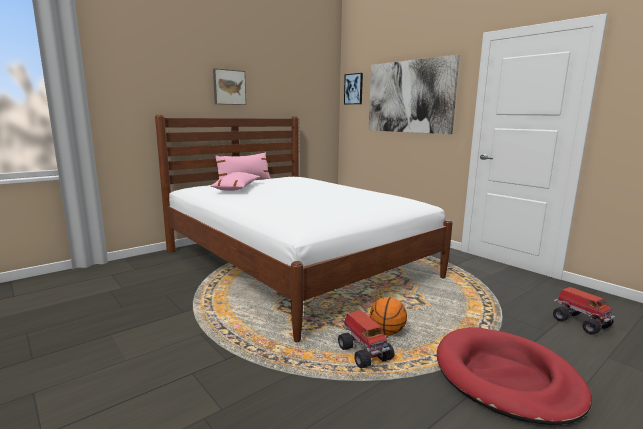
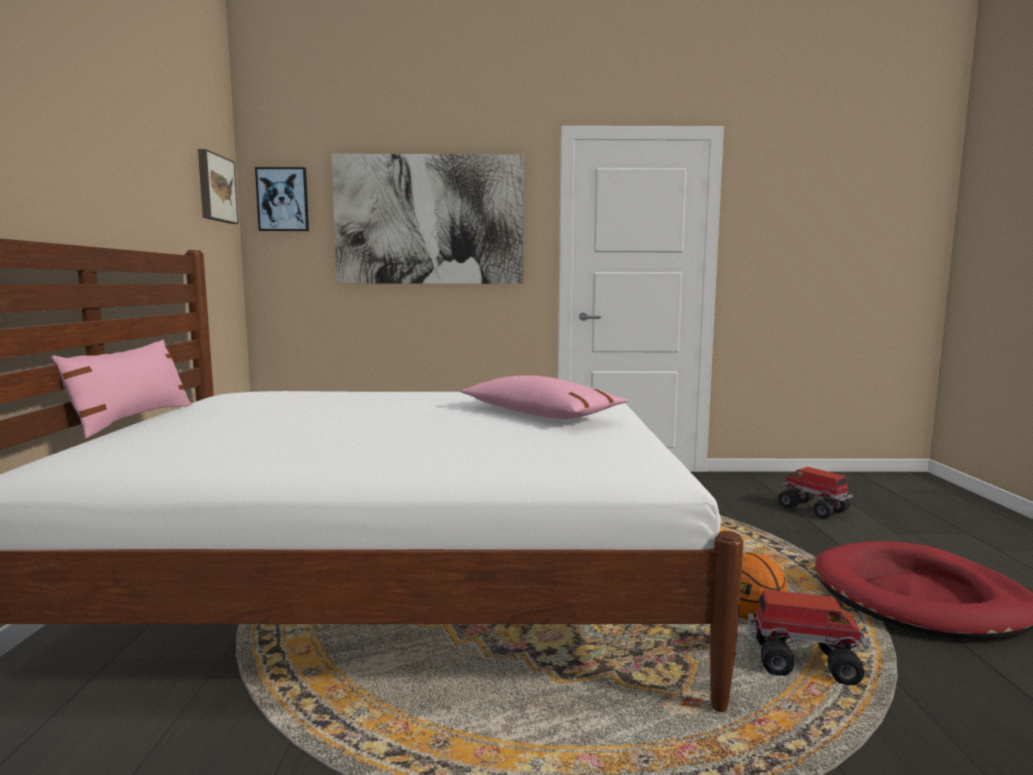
camera: 50 degrees left, 5 degrees down
(229, 87) = (55, 156): picture -> picture (215, 188)
(236, 188) = (225, 435): pink pillow -> pink pillow (540, 414)
(580, 323) = (814, 509): toy truck -> toy truck turned 135 degrees counterclockwise

